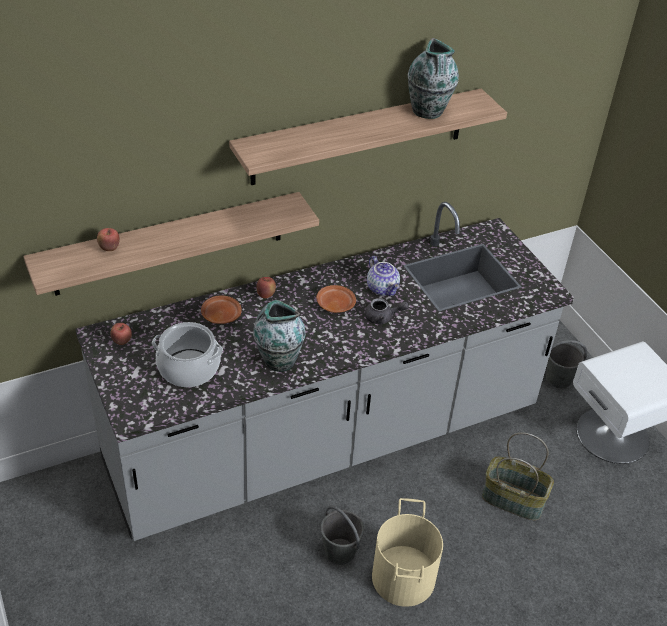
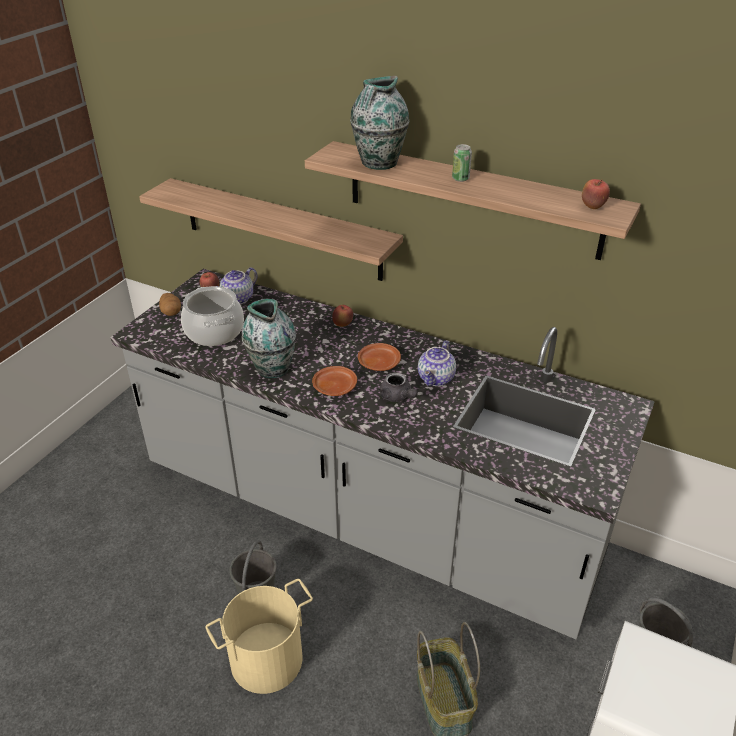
camera: 55 degrees right, 5 degrees down
(109, 249) = (215, 199): apple -> apple (592, 207)
(124, 380) = (171, 312): none -> potato
(156, 332) = (238, 299): none -> teapot
(221, 315) = (291, 316): brown plate -> brown plate (335, 387)
(369, 125) = (460, 179): none -> can
(428, 112) = (538, 194): vase -> vase (378, 163)

